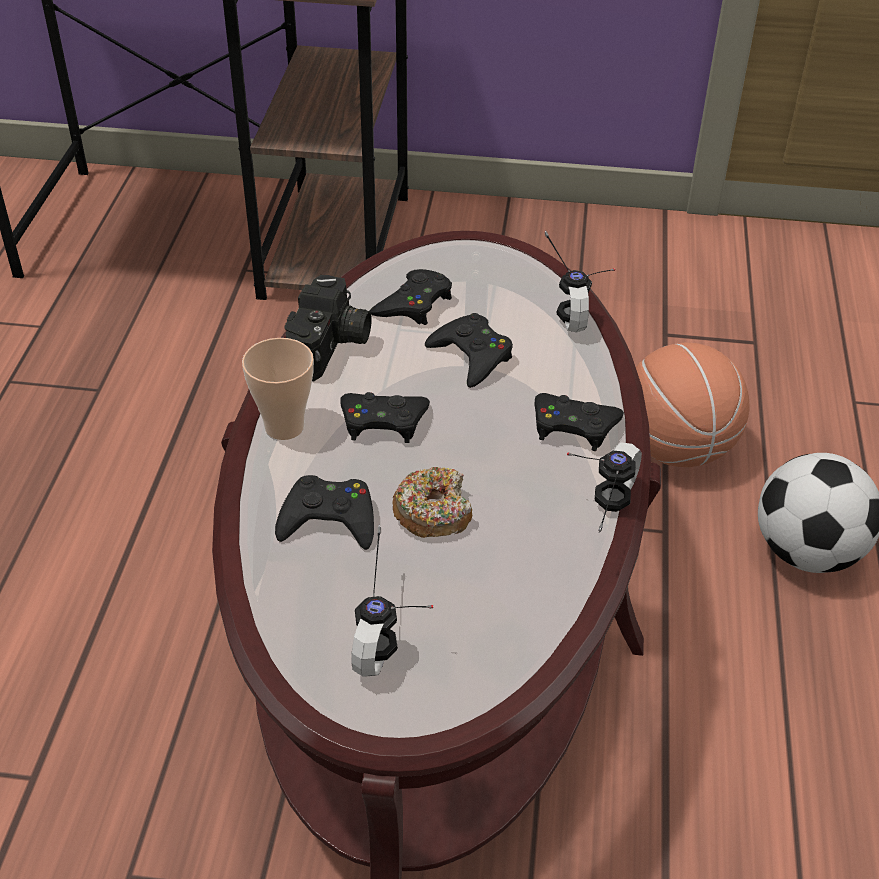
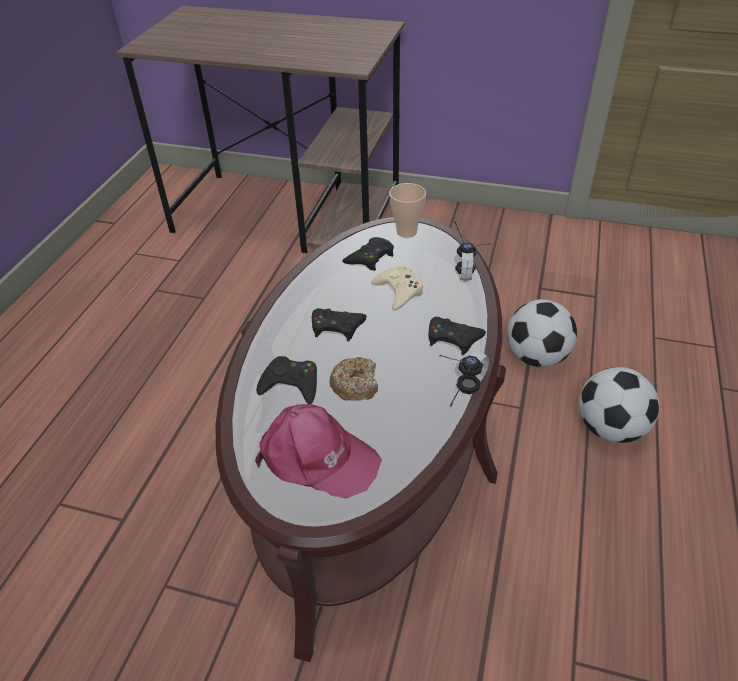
camera: 10 degrees right, 0 degrees up
(284, 427) = (277, 326): cup -> cup (406, 232)
(331, 347) = (315, 280): camera -> none
(397, 632) = (317, 458): headphones -> pink cap
(471, 356) = (398, 291): black game controller -> beige game controller
(676, 447) = (536, 357): basketball -> football

